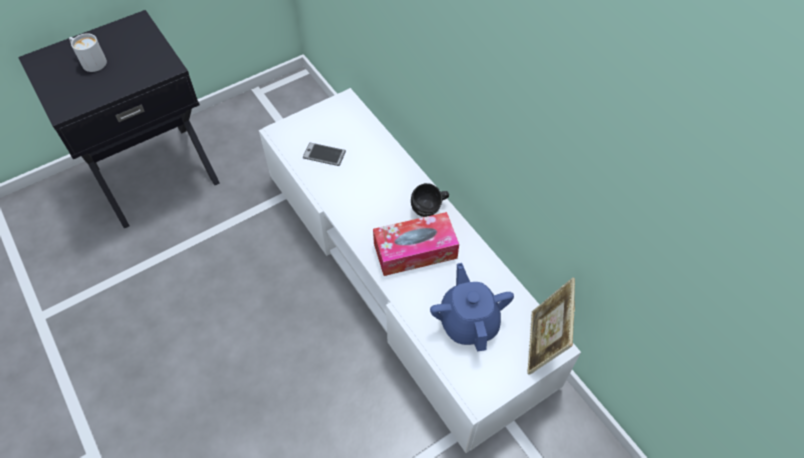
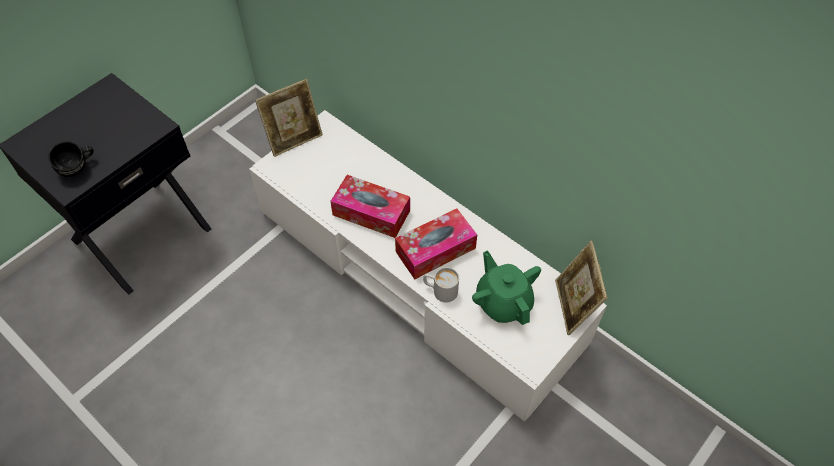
camera: 15 degrees left, 0 degrees up
(90, 61) = (76, 135): white mug -> white mug (440, 290)
(311, 110) = (294, 139): none -> picture frame
(324, 155) = (321, 179): phone -> none
(362, 198) = (371, 213): none -> tissue box
(430, 209) = (437, 209): black mug -> black mug (78, 168)
(468, 322) = (503, 302): blue teapot -> green teapot

